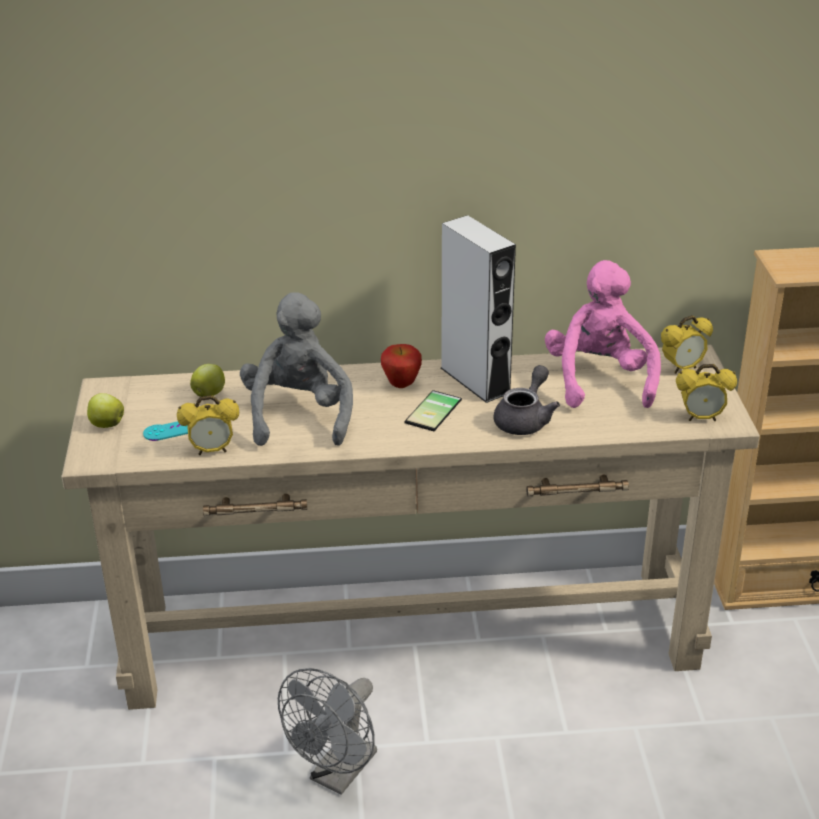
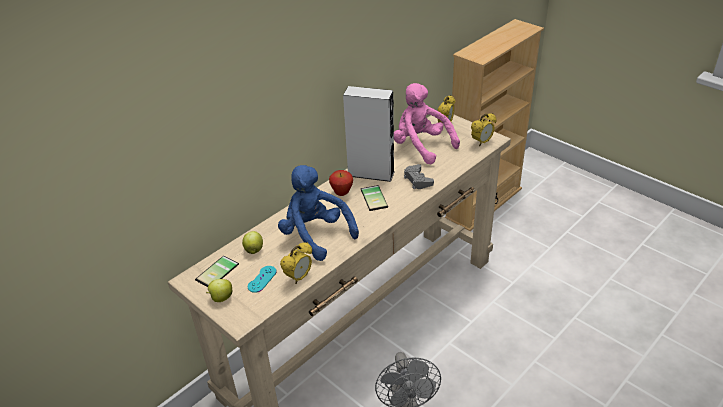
camera: 40 degrees left, 5 degrees up
(141, 398) = (219, 273): none -> phone
(298, 415) = (315, 235): grey plush toy -> blue plush toy
(525, 419) = (417, 180): grey teapot -> grey game controller

